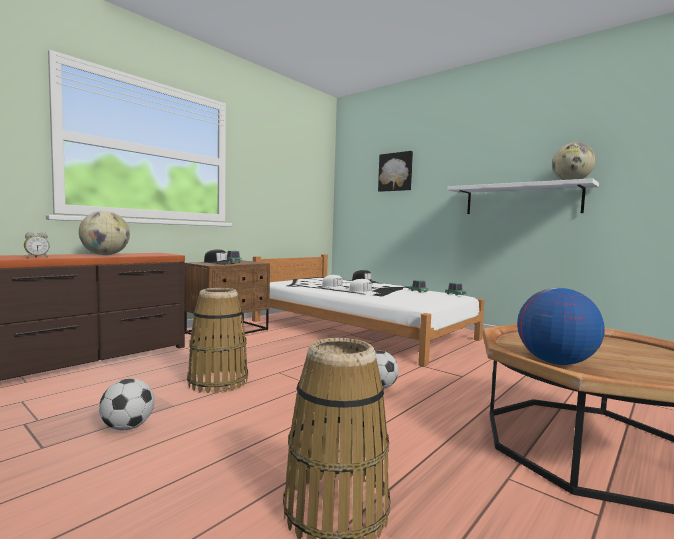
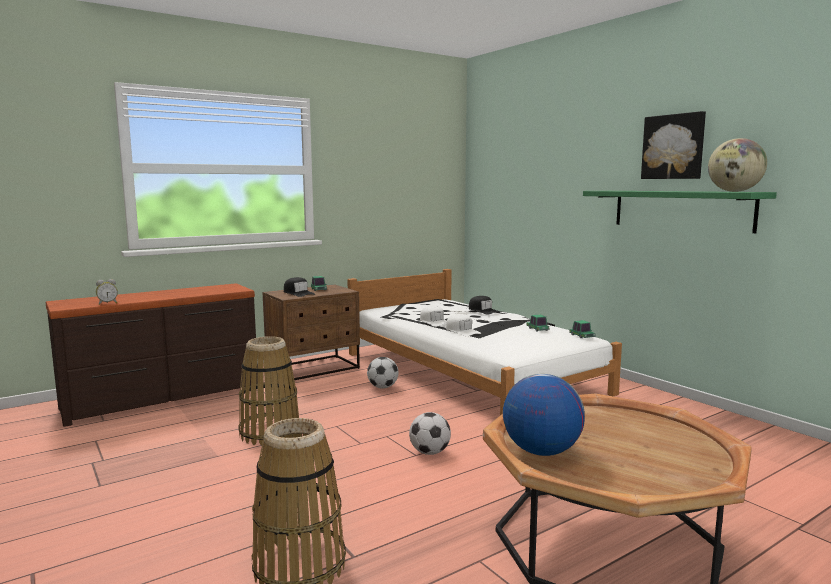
camera: 15 degrees right, 5 degrees up
(105, 255) = (174, 293): globe -> none
(127, 427) = (170, 474): football -> football (383, 387)
(396, 172) = (534, 162): picture -> picture (673, 147)
(521, 200) = (681, 209): white shelf -> green shelf

